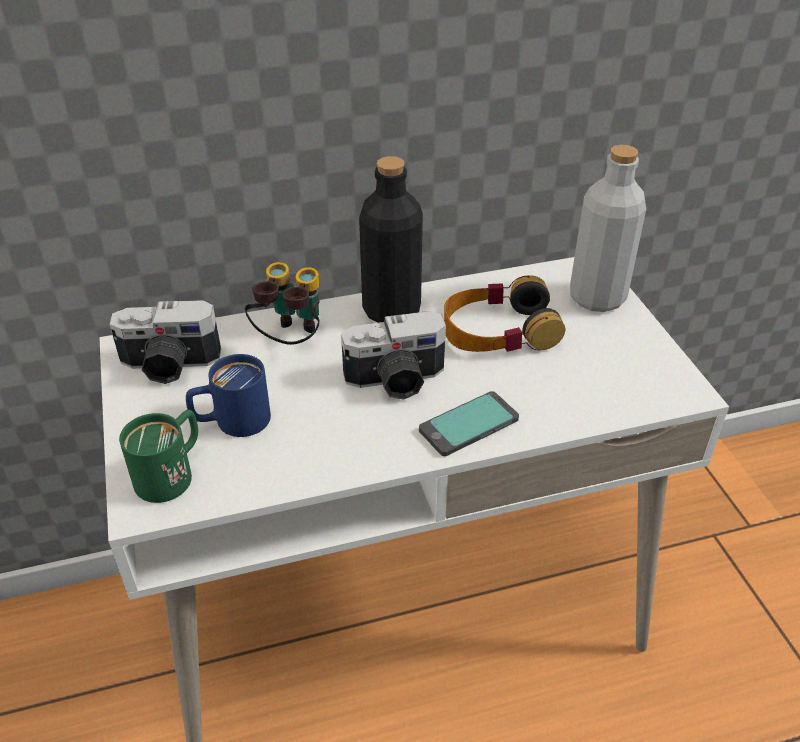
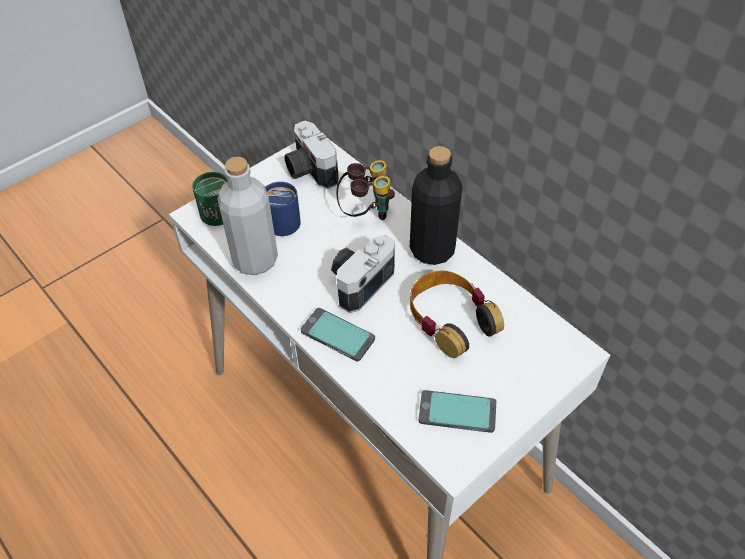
camera: 65 degrees right, 10 degrees up
(396, 381) = (359, 281): camera -> camera turned 75 degrees clockwise
(597, 297) = (538, 369): grey bottle -> grey bottle (255, 260)
(625, 368) = (457, 412): none -> phone

